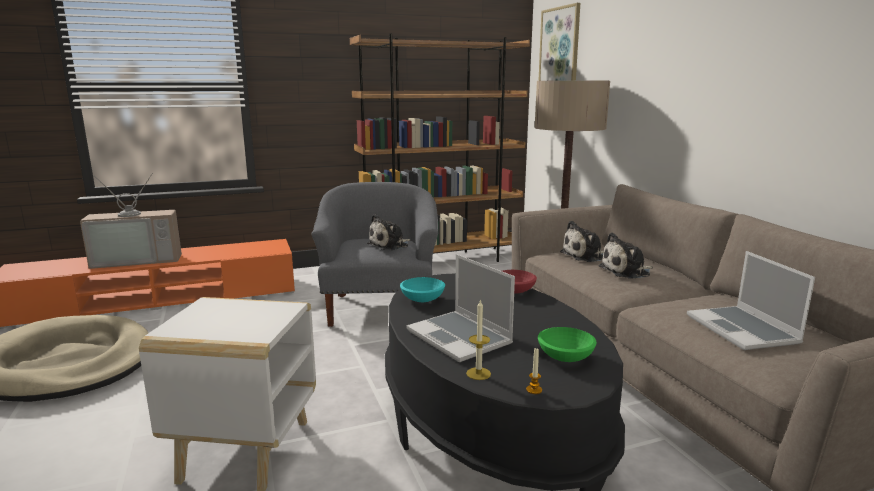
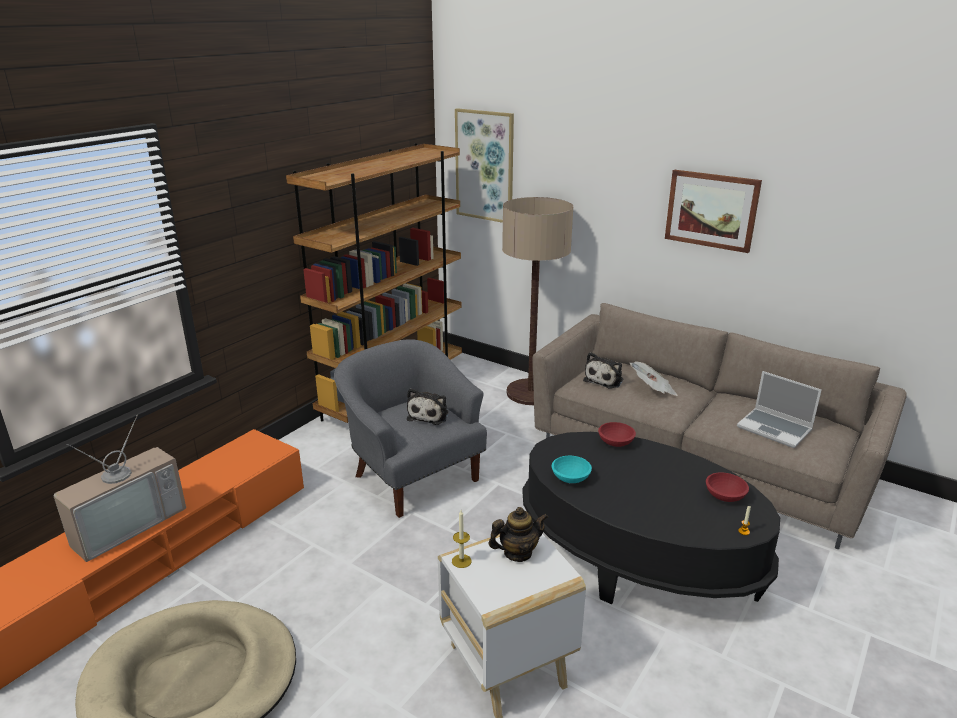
camera: 35 degrees left, 10 degrees up
(254, 313) = (517, 553): none -> teapot
(460, 337) = (649, 506): laptop -> none
(478, 373) = (701, 533): candle -> candle (461, 561)
(564, 357) = (724, 496): green bowl -> red bowl
(627, 271) = (652, 390): plush toy -> newspaper
(744, 65) = (711, 210): none -> picture

